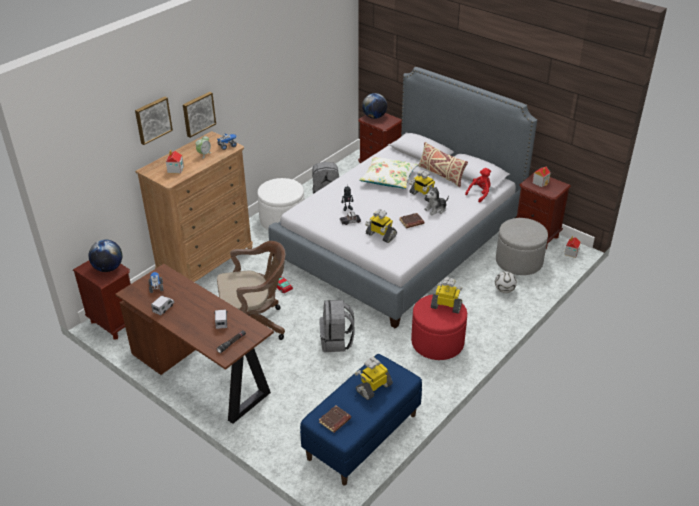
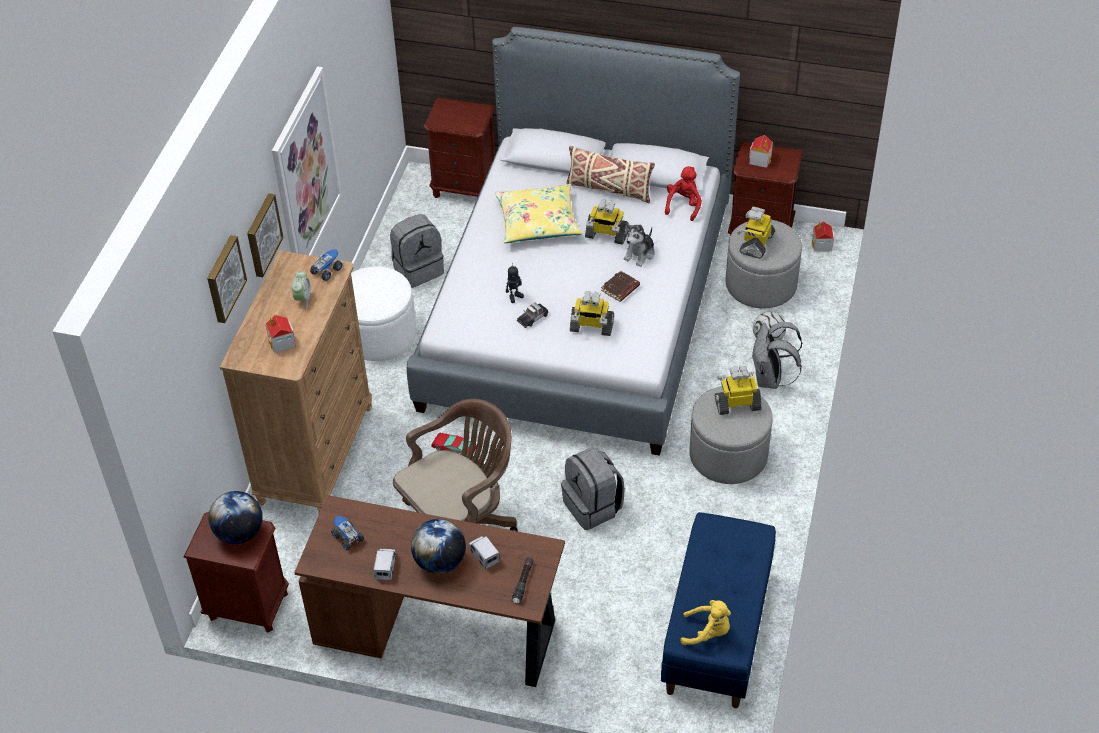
camera: 25 degrees left, 10 degrees up
(250, 100) = (305, 173): none -> picture
(335, 421) = (707, 632): brown book -> yellow plush toy
(373, 387) = (724, 564): toy robot -> toy robot (756, 243)
(374, 117) = (447, 114): globe -> globe (440, 562)
(388, 178) = (538, 222): white pillow -> yellow pillow
(437, 342) = (728, 455): red ottoman -> grey ottoman
(491, 311) = (770, 379): none -> grey backpack

